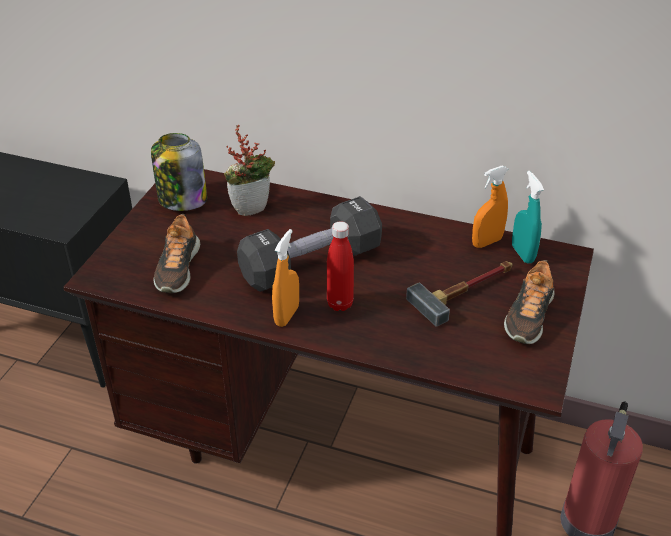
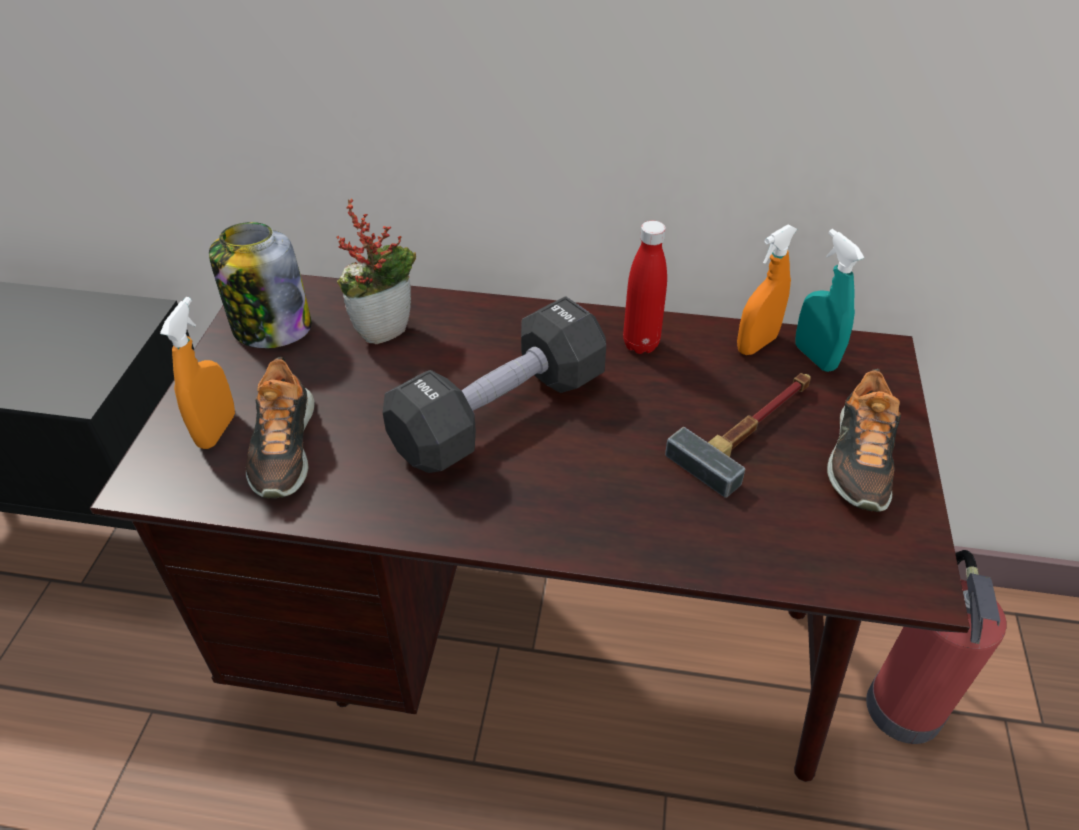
camera: 10 degrees left, 5 degrees up
(287, 315) = (482, 511): orange spray bottle -> orange spray bottle (217, 430)
(340, 304) = (563, 478): red bottle -> red bottle (641, 344)

